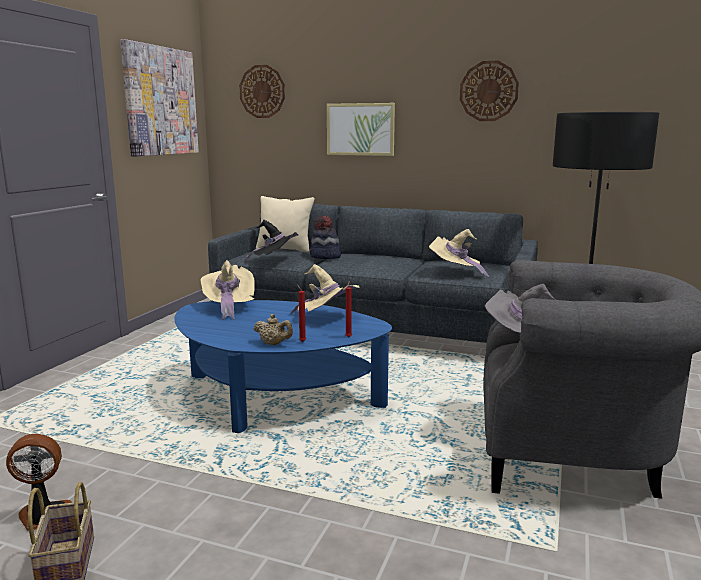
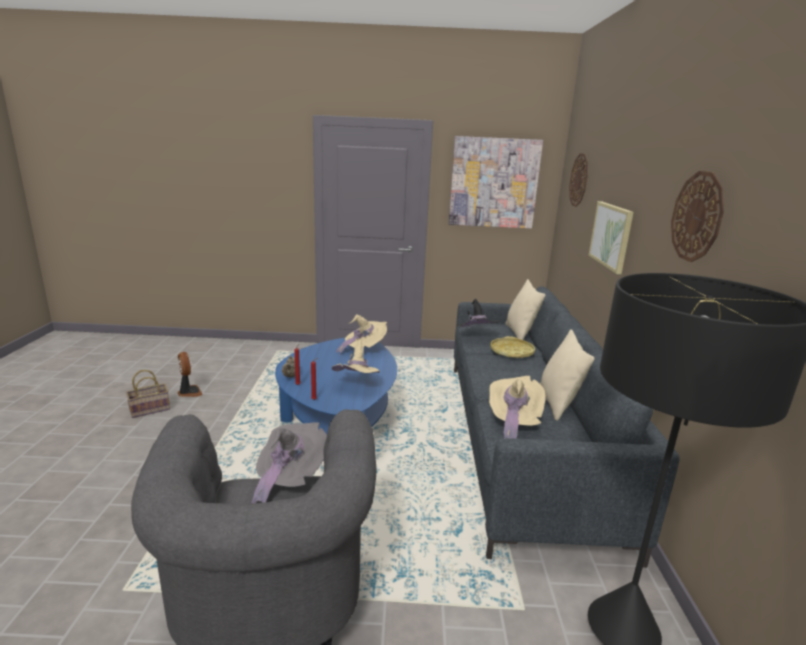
camera: 70 degrees right, 5 degrees up
(325, 256) = (511, 352): hat -> yellow tray
(430, 261) = (558, 403): none -> beige pillow

